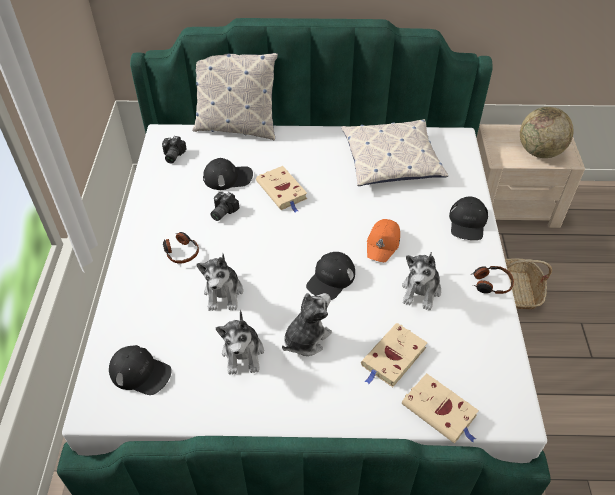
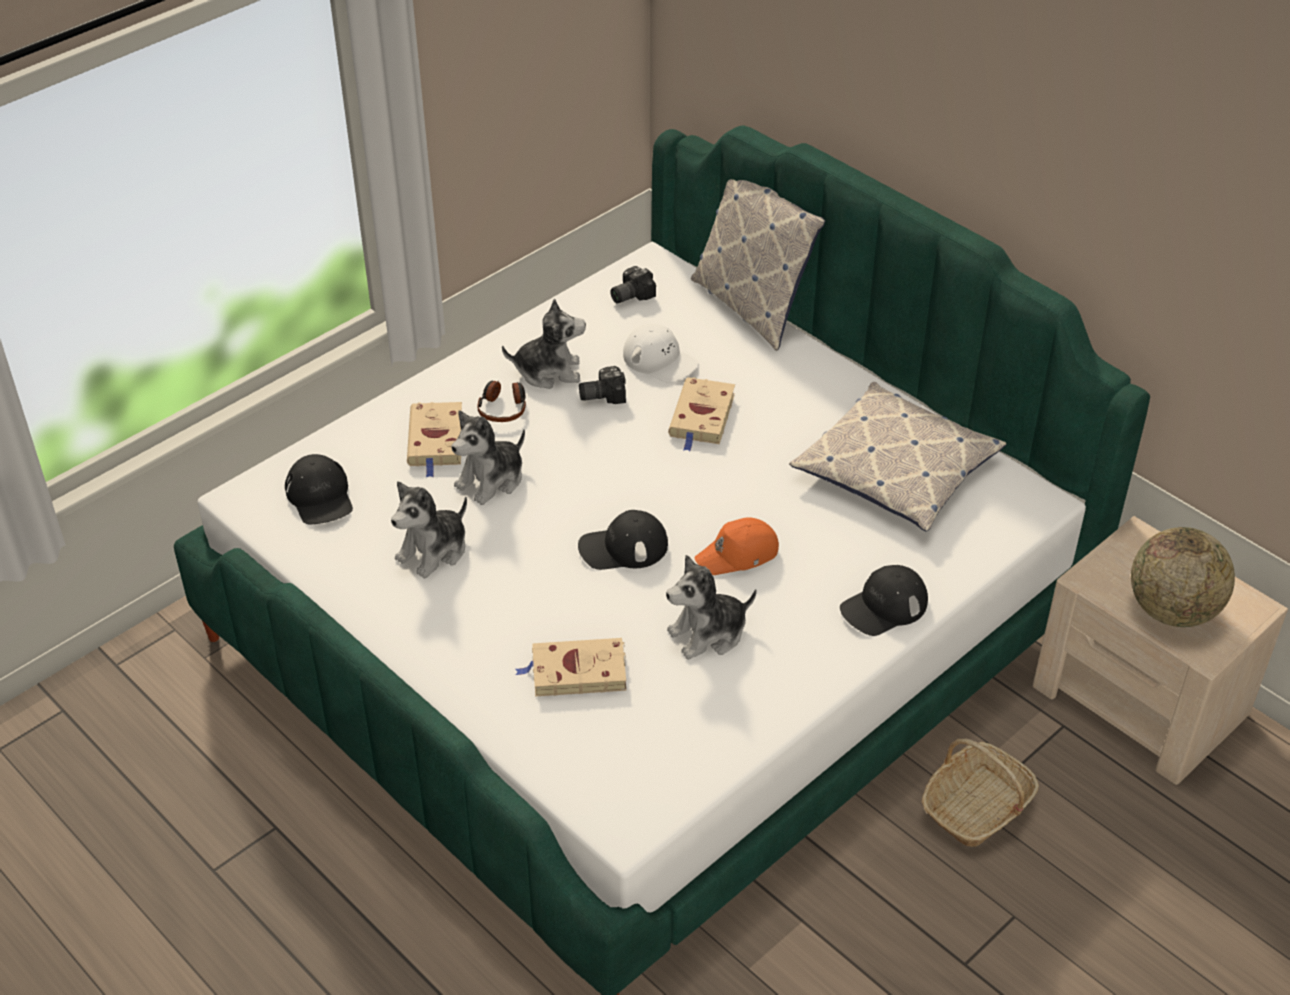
camera: 45 degrees right, 5 degrees down
(228, 177) = (660, 360): black cap -> white cap
(306, 338) = (513, 585): plush toy -> plush toy (548, 371)
(441, 411) = (550, 755): beige book -> beige book (436, 441)
(490, 284) = (805, 689): headphones -> none

